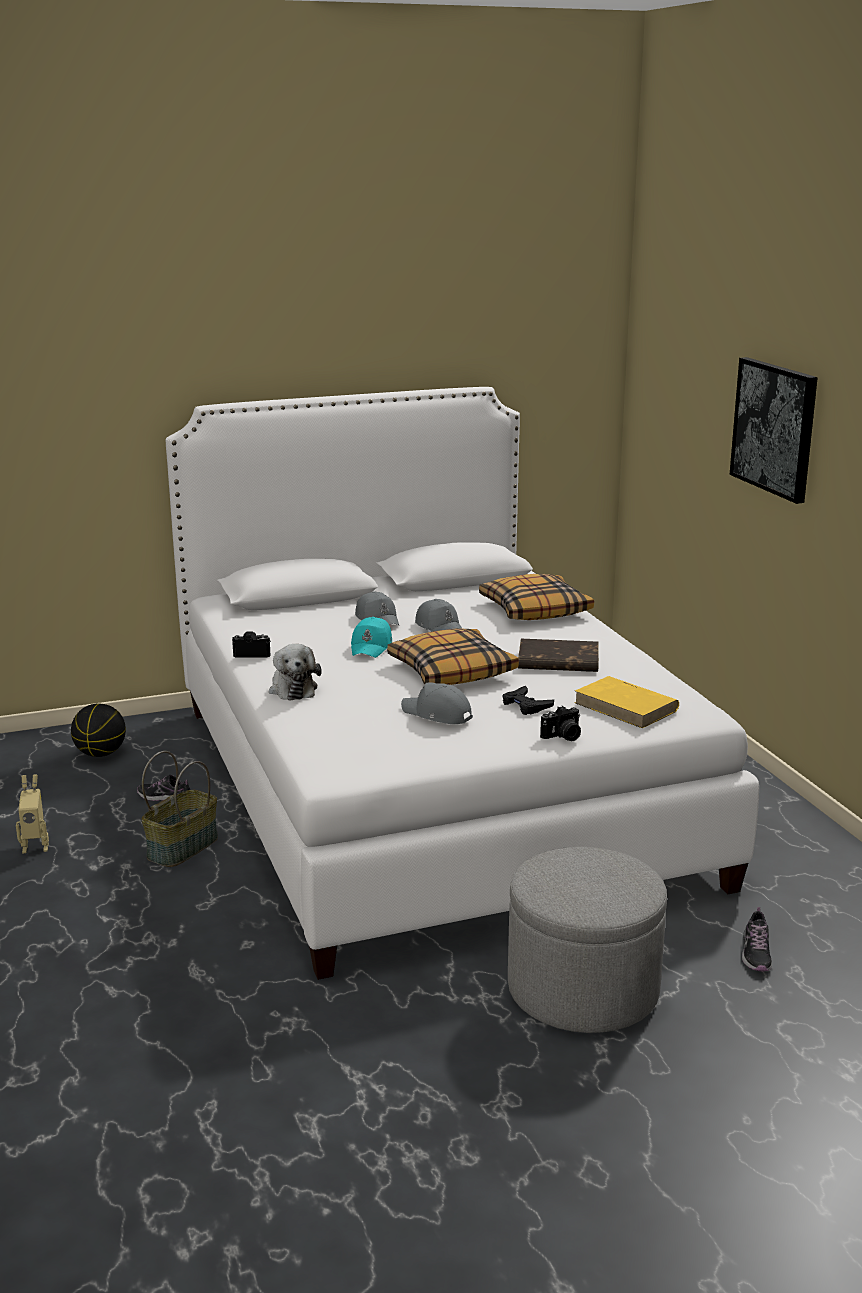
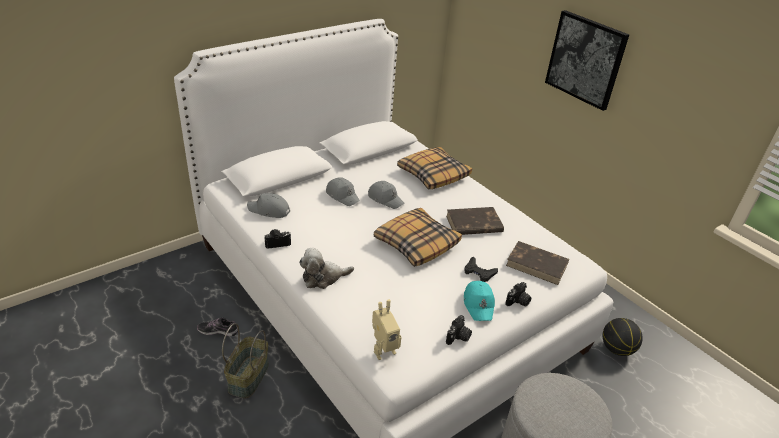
camera: 20 degrees left, 15 degrees up
(36, 846) = (144, 395): toy robot -> toy robot (383, 350)
(100, 754) = (155, 295): basketball -> basketball (616, 349)
(293, 688) = (323, 277): plush toy -> plush toy turned 105 degrees clockwise
(372, 647) = (354, 225): turquoise cap -> turquoise cap (479, 304)
(437, 714) = (433, 293): grey cap -> grey cap (269, 210)
(443, 757) = (458, 337): none -> camera
(626, 707) = (537, 265): yellow book -> brown book
(756, 953) = (619, 401): shoe -> none

